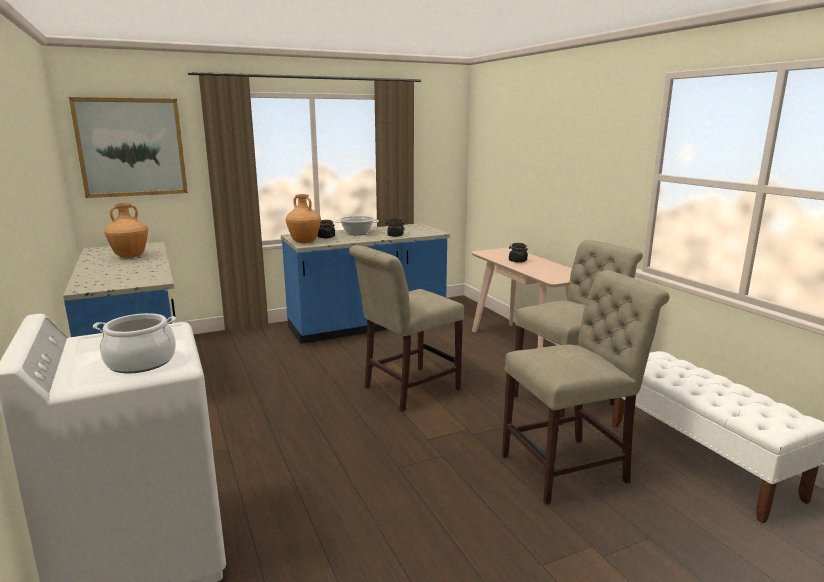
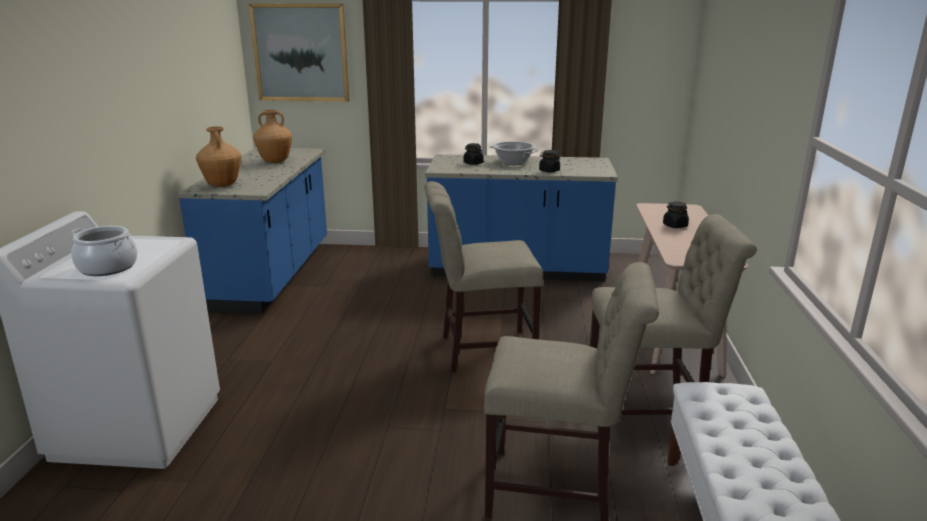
camera: 30 degrees right, 5 degrees up
(304, 242) = (442, 166): brown vase -> brown vase (222, 185)

